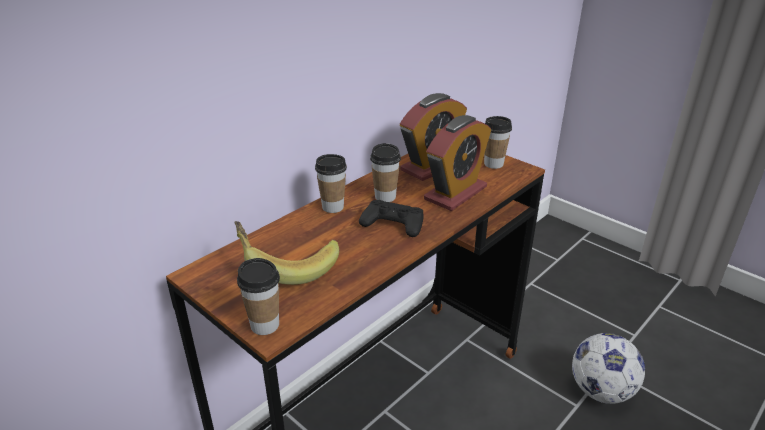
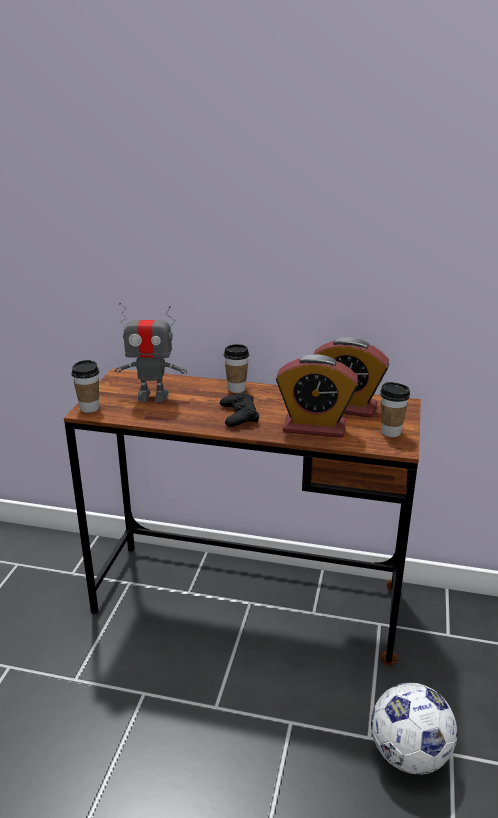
camera: 60 degrees right, 5 degrees down
(287, 265) = (152, 396): banana -> toy robot
(385, 197) = (273, 402): cup -> none

